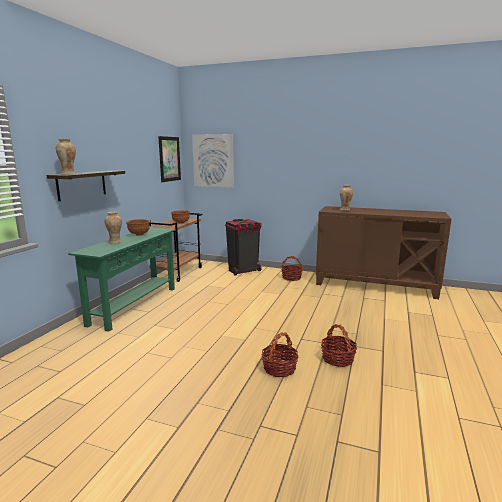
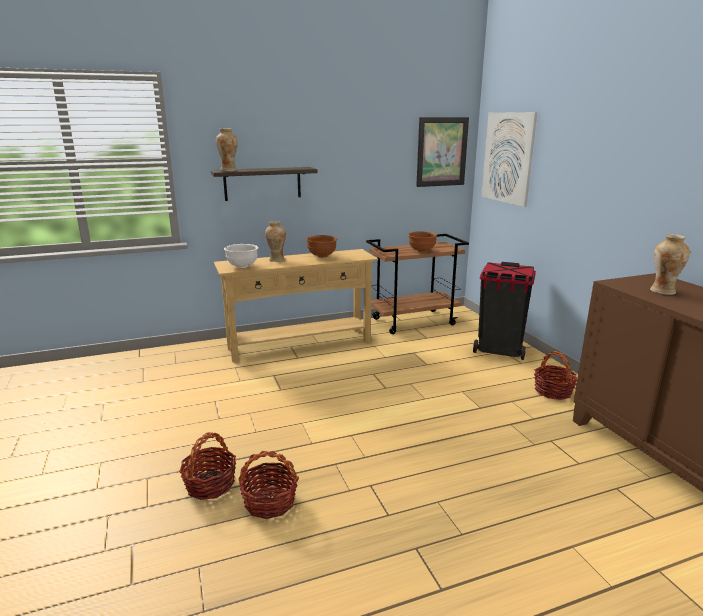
camera: 50 degrees right, 5 degrees up
(104, 250) = (242, 267): none -> white bowl
(134, 305) = (299, 344): green console table -> beige console table
(337, 359) = (353, 545): basket -> basket (210, 484)

